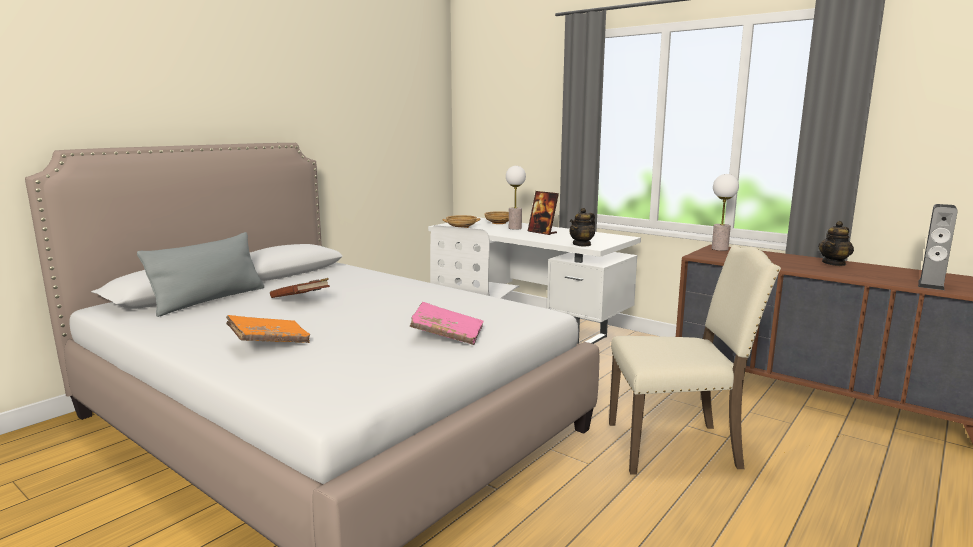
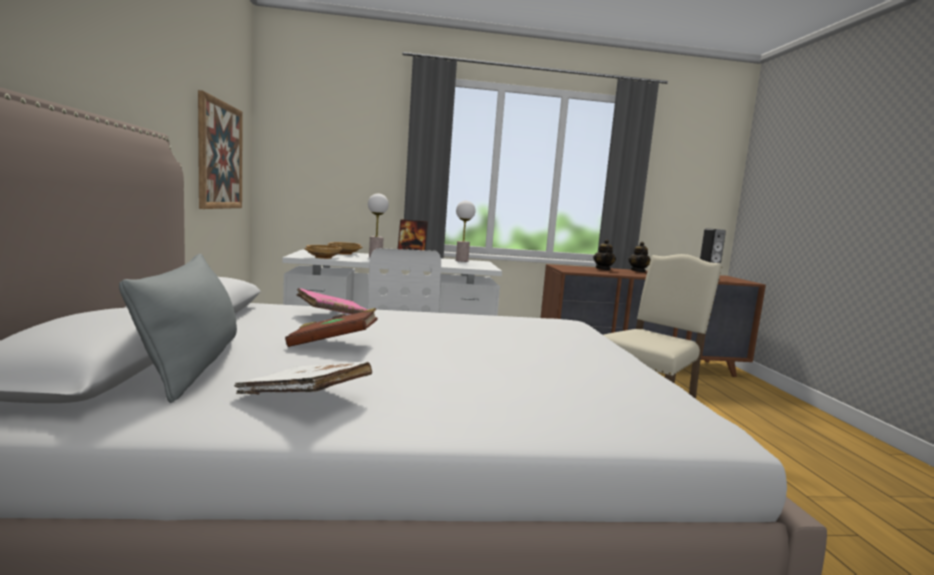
camera: 45 degrees left, 5 degrees down
(202, 327) = (304, 398): none -> white book
(269, 342) = (466, 391): orange book -> none
(394, 141) = (220, 155): none -> picture
(447, 335) = (576, 349): pink book -> pink book (333, 315)
(582, 244) = (474, 267): teapot -> teapot (603, 269)
(719, 249) = (562, 266): table lamp -> table lamp (461, 261)

